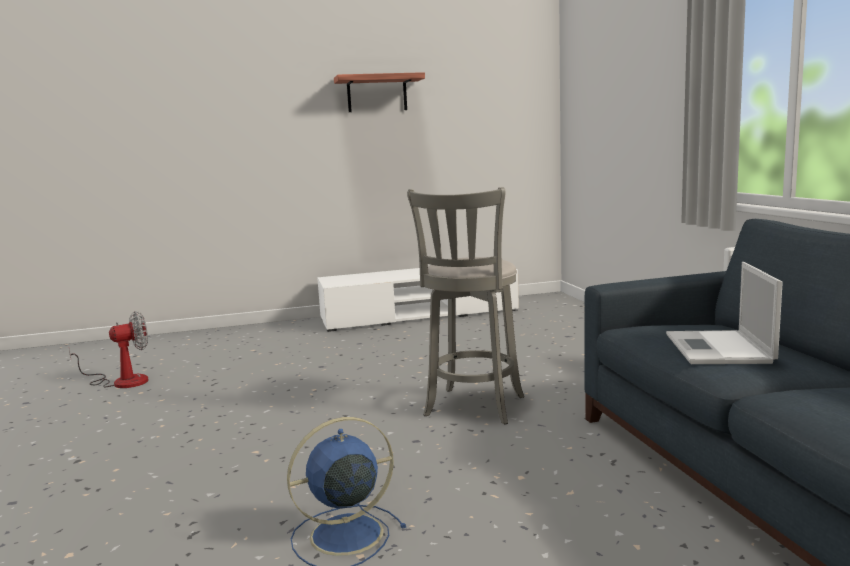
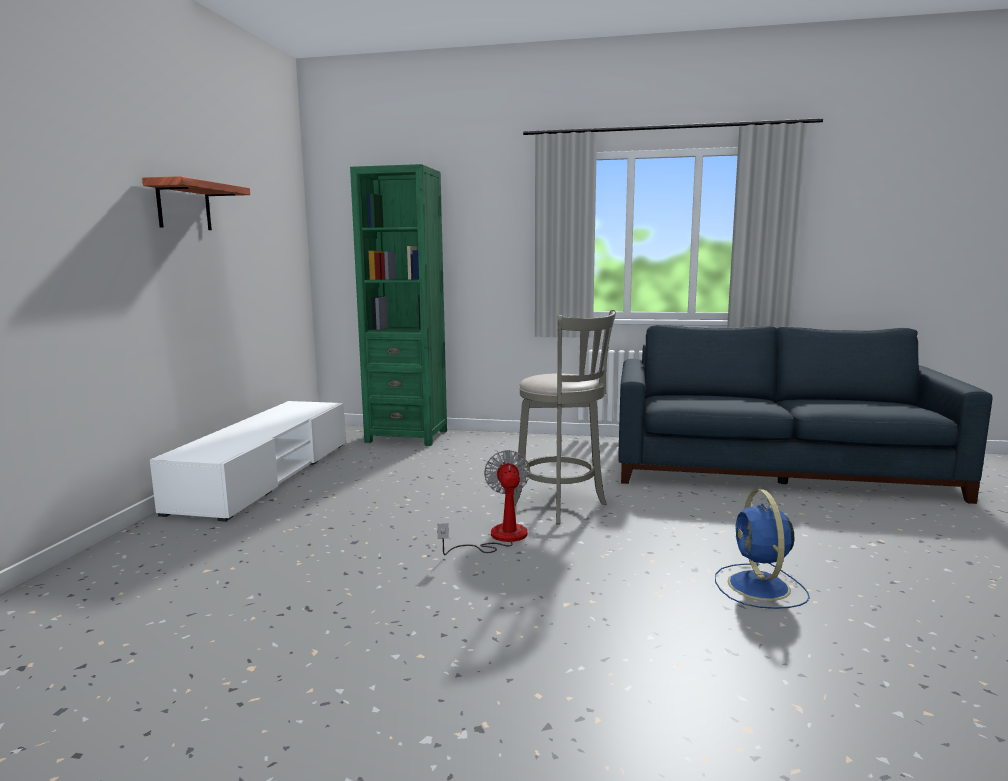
camera: 65 degrees left, 0 degrees up
(121, 381) = (159, 685): fan -> fan (498, 538)
(578, 318) = (407, 436): none -> green bookcase
(719, 349) = (730, 400): laptop -> none

